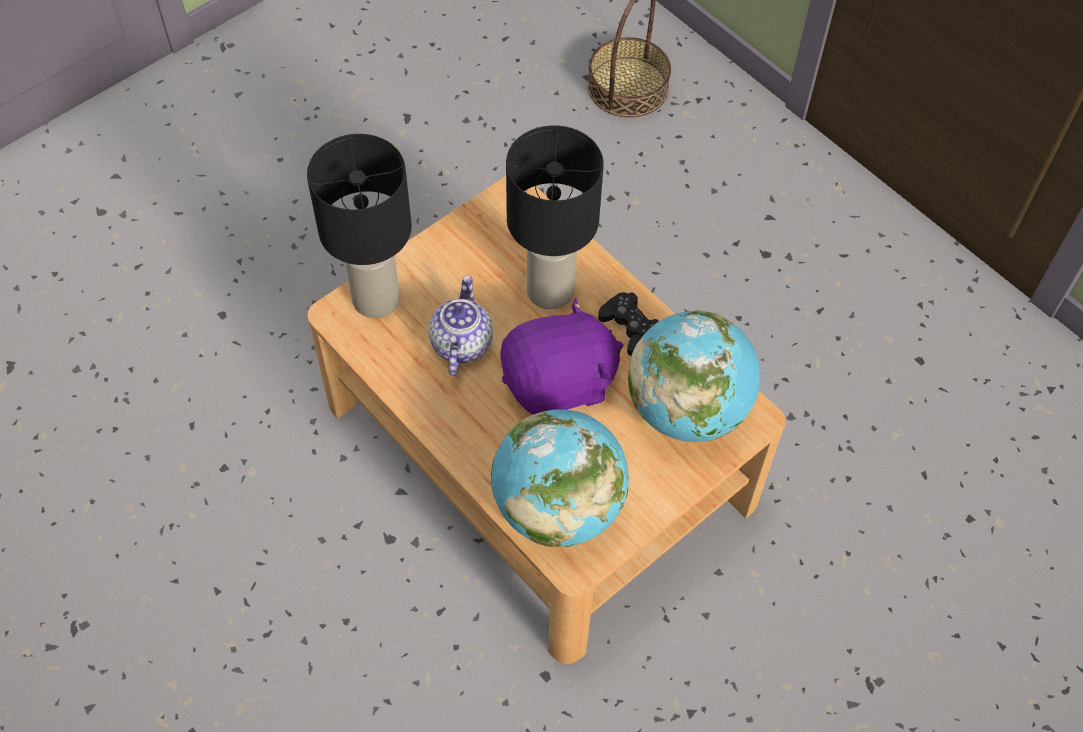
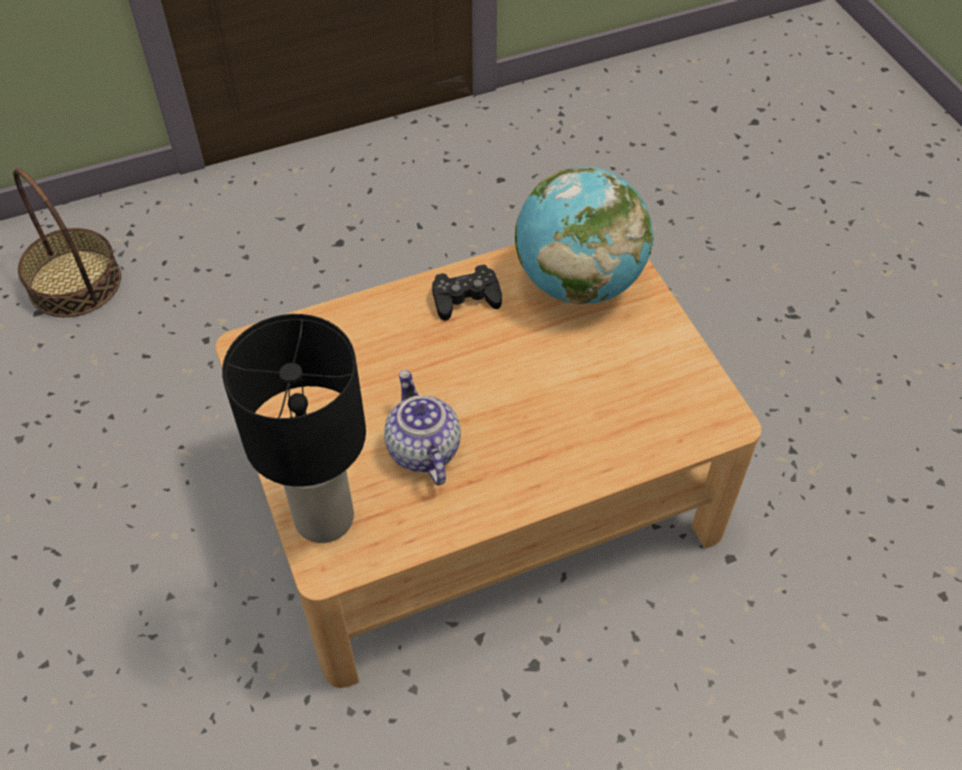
camera: 70 degrees left, 5 degrees down
(460, 343) = (422, 449): teapot -> teapot turned 45 degrees clockwise
(549, 291) = (391, 351): black table lamp -> none
(558, 507) = (657, 416): globe -> none
(559, 383) = (510, 374): purple plush toy -> none

